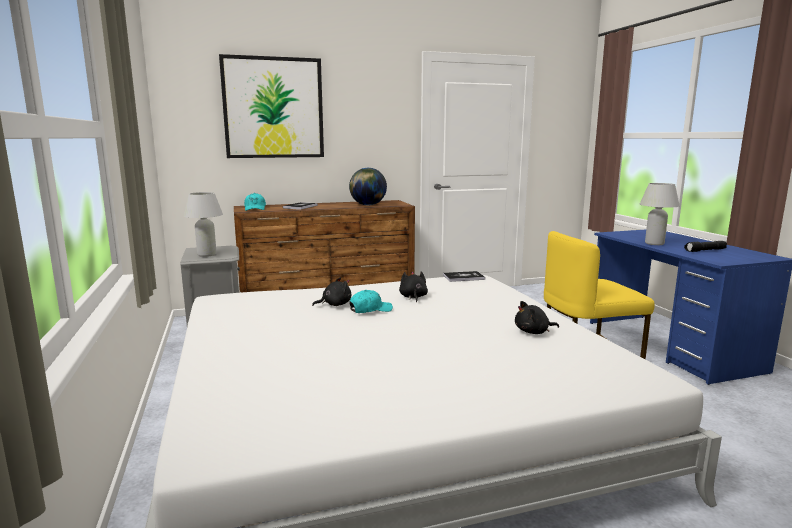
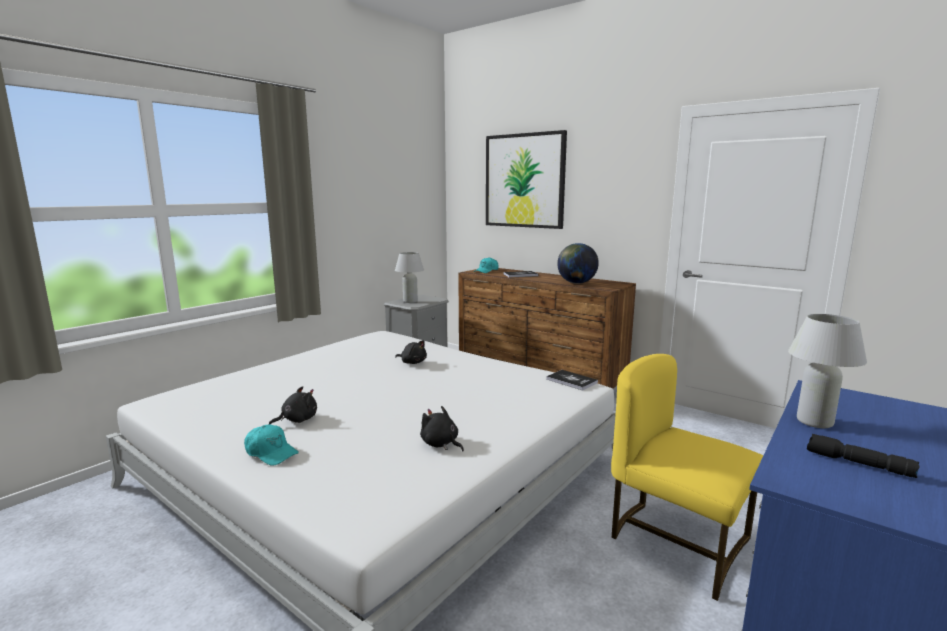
camera: 55 degrees right, 0 degrees up
(370, 309) = (415, 374): turquoise cap -> turquoise cap (271, 453)
(413, 297) = (473, 379): black plush toy -> black plush toy (297, 420)

